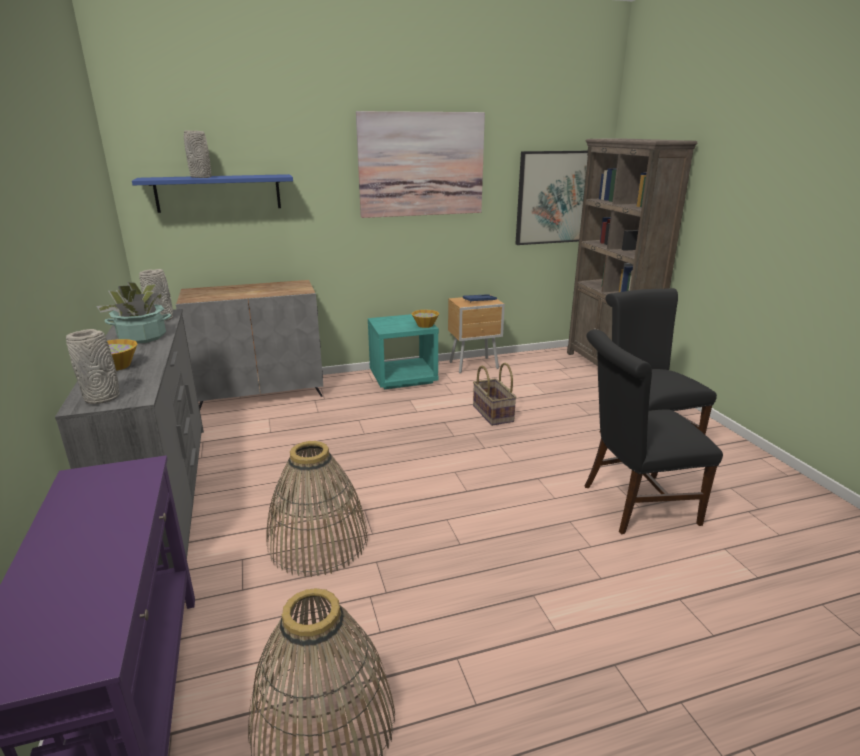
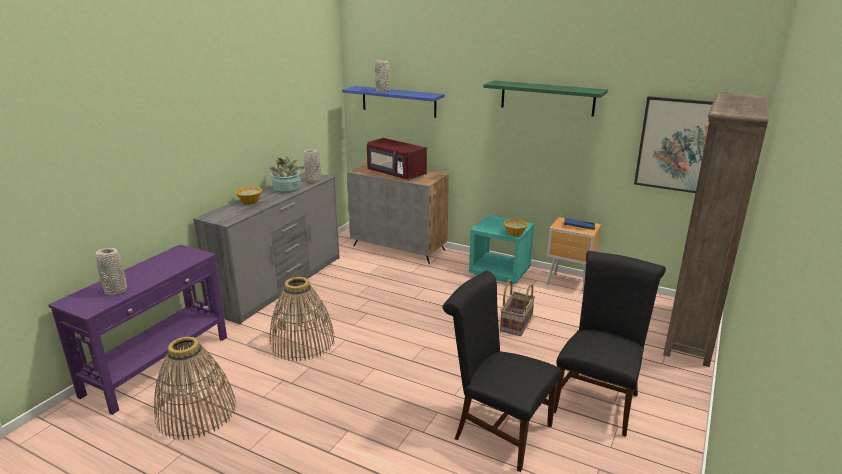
camera: 45 degrees right, 0 degrees up
(103, 398) = (218, 216): grey vase -> grey vase (116, 291)
(246, 292) = (395, 173): none -> red microwave
(421, 165) = (547, 98): picture -> green shelf

